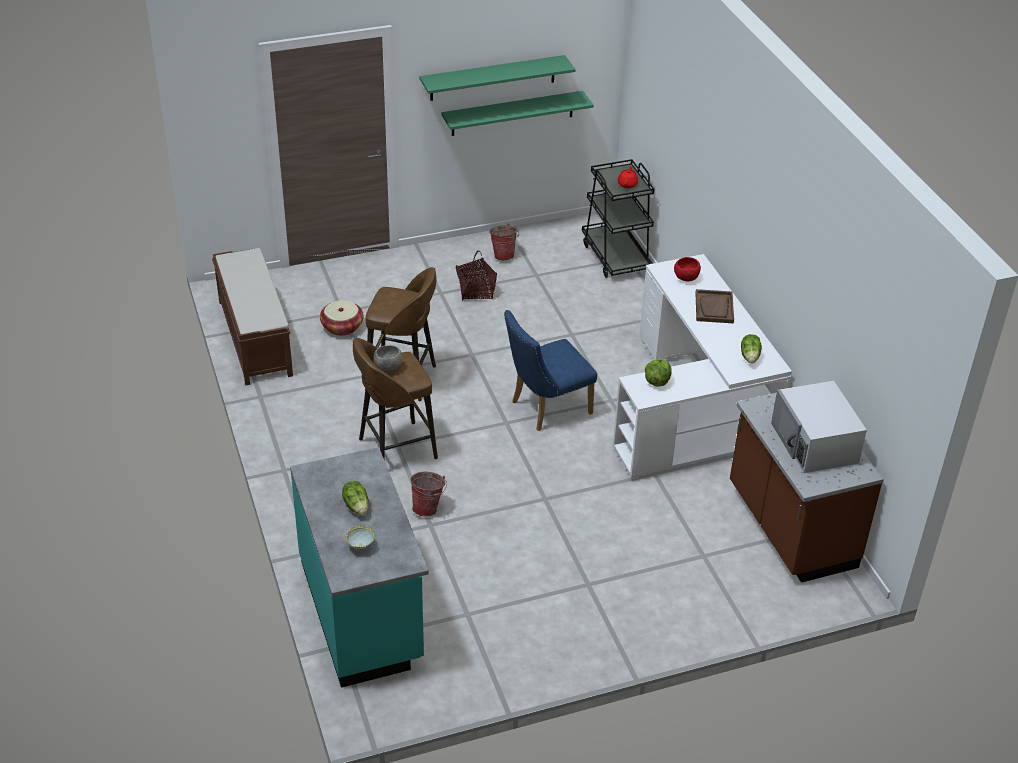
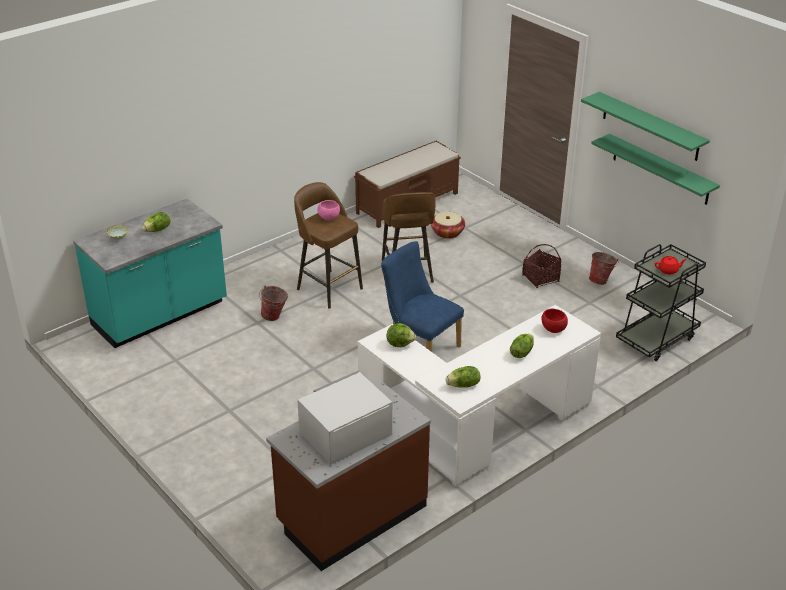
camera: 70 degrees right, 5 degrees down
(387, 368) = (328, 218): grey bowl -> pink bowl
(714, 308) = (521, 353): brown tray -> lettuce

